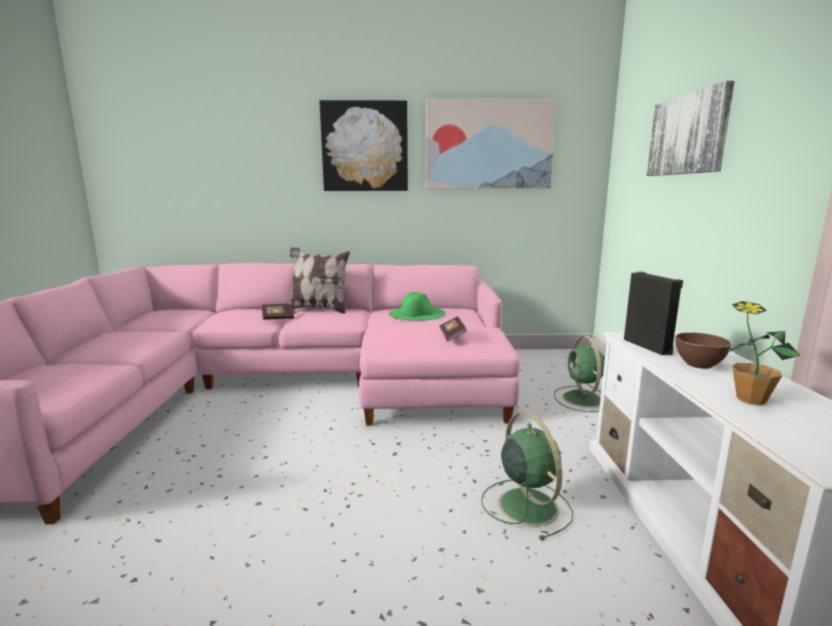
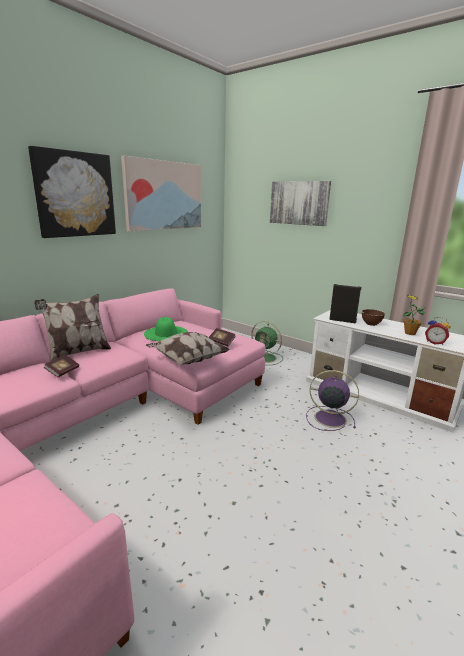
camera: 50 degrees left, 5 degrees up
(382, 341) = (187, 360): none -> pillow
(526, 504) = (328, 418): green fan -> purple fan
(769, 430) = (435, 342): none -> alarm clock

